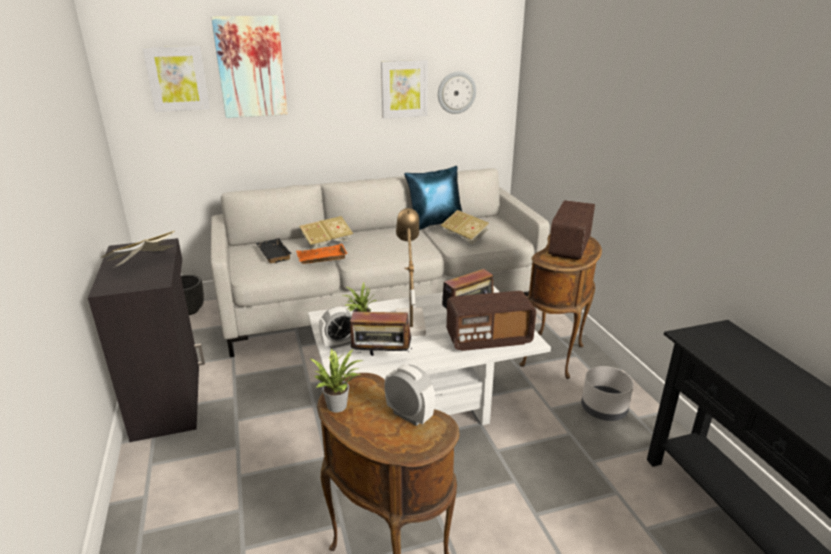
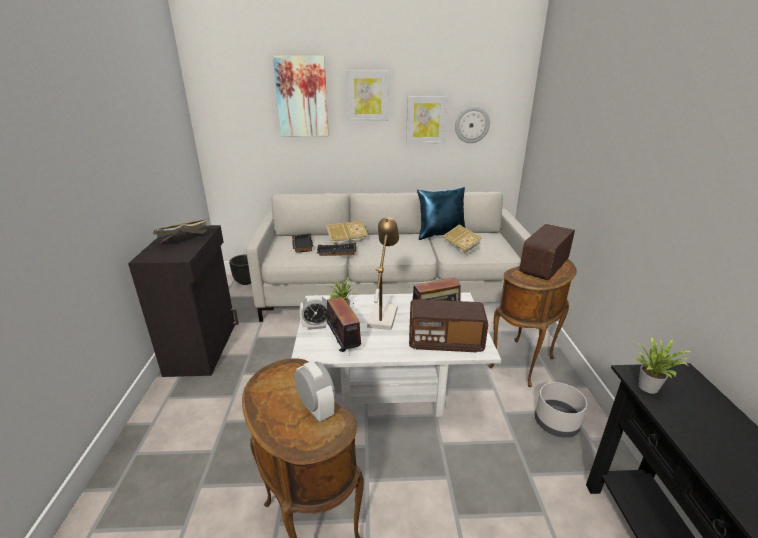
camera: 15 degrees right, 0 degrees up
(177, 78) = (247, 104): picture -> picture (367, 96)
(321, 258) = (336, 253): orange tray -> black tray
(339, 405) = (263, 386): potted plant -> potted plant (649, 386)
(381, 358) = (344, 345): radio -> radio turned 135 degrees counterclockwise

